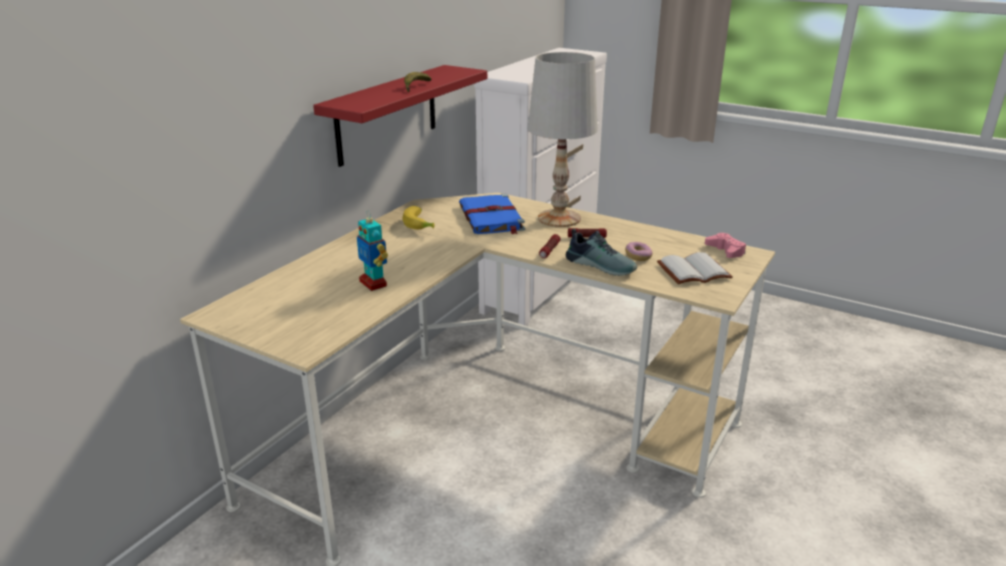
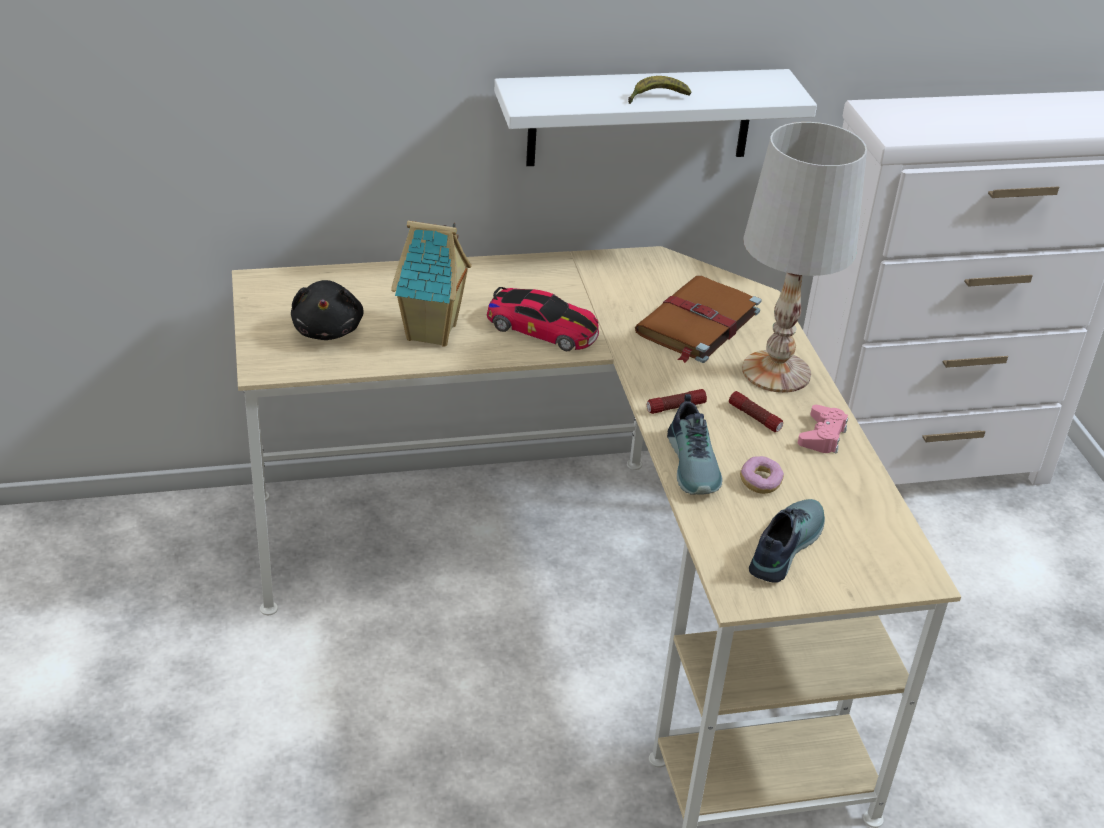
camera: 45 degrees right, 10 degrees up
(308, 313) = (328, 330): none -> black plush toy
(374, 283) = (432, 333): toy robot -> toy house
(387, 114) = (640, 117): red shelf -> white shelf
(421, 225) = (605, 287): banana -> none
(426, 254) = (542, 328): none -> toy car
(491, 218) = (697, 323): blue book -> brown book
(693, 272) = (782, 546): white book -> shoe
(725, 250) = (892, 549): pink game controller -> pink game controller (822, 436)

